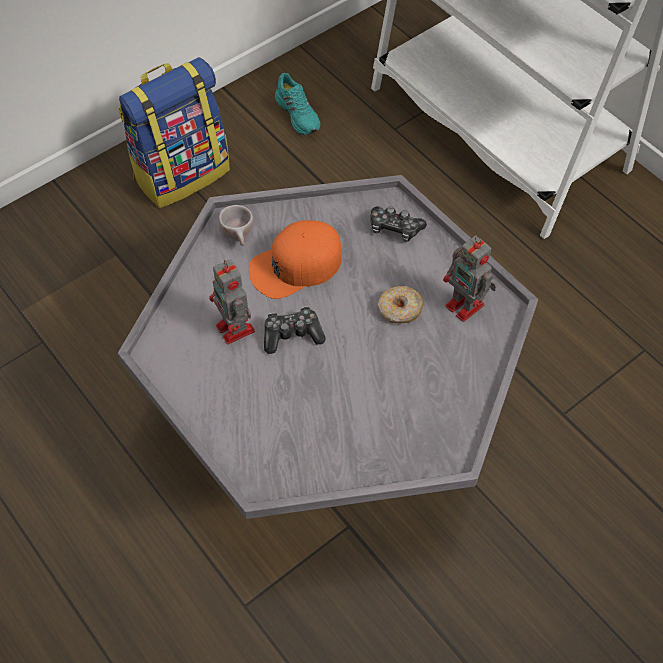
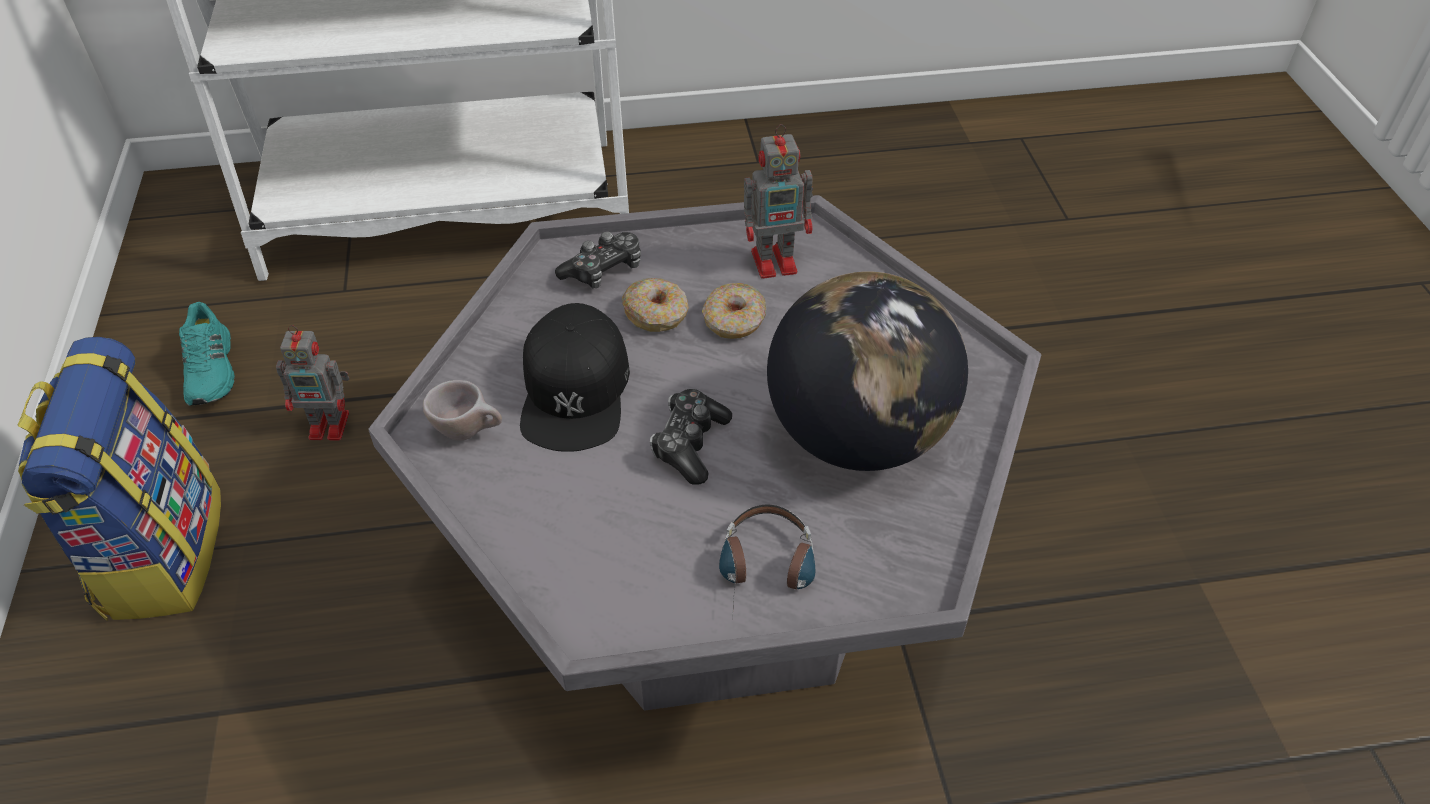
camera: 60 degrees left, 10 degrees down
(228, 409) = (767, 573): none -> headphones
(236, 330) = (631, 504): toy robot -> toy robot (331, 425)
(296, 265) = (575, 390): orange cap -> black cap
(298, 113) = (212, 370): turquoise shoe -> turquoise shoe turned 75 degrees clockwise
(350, 410) = (857, 435): none -> globe
(378, 271) = (656, 313): none -> donut

